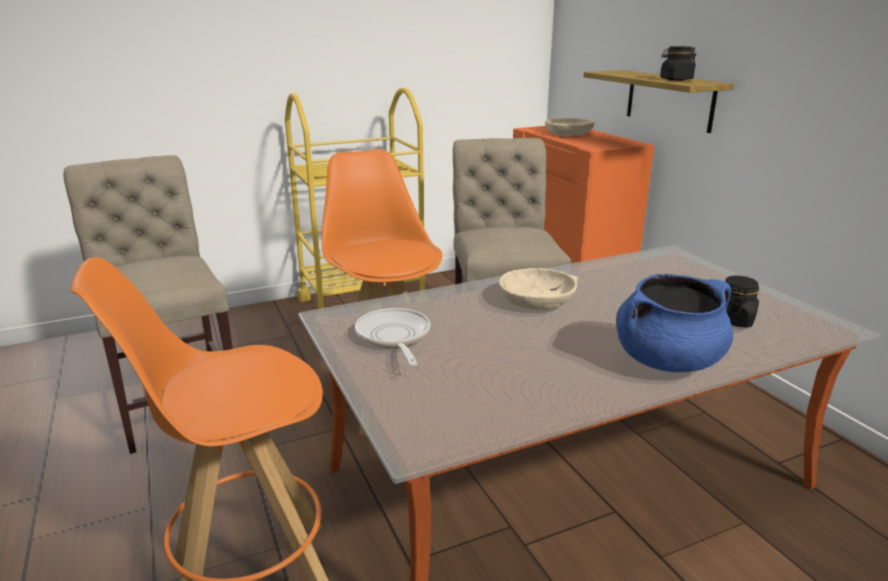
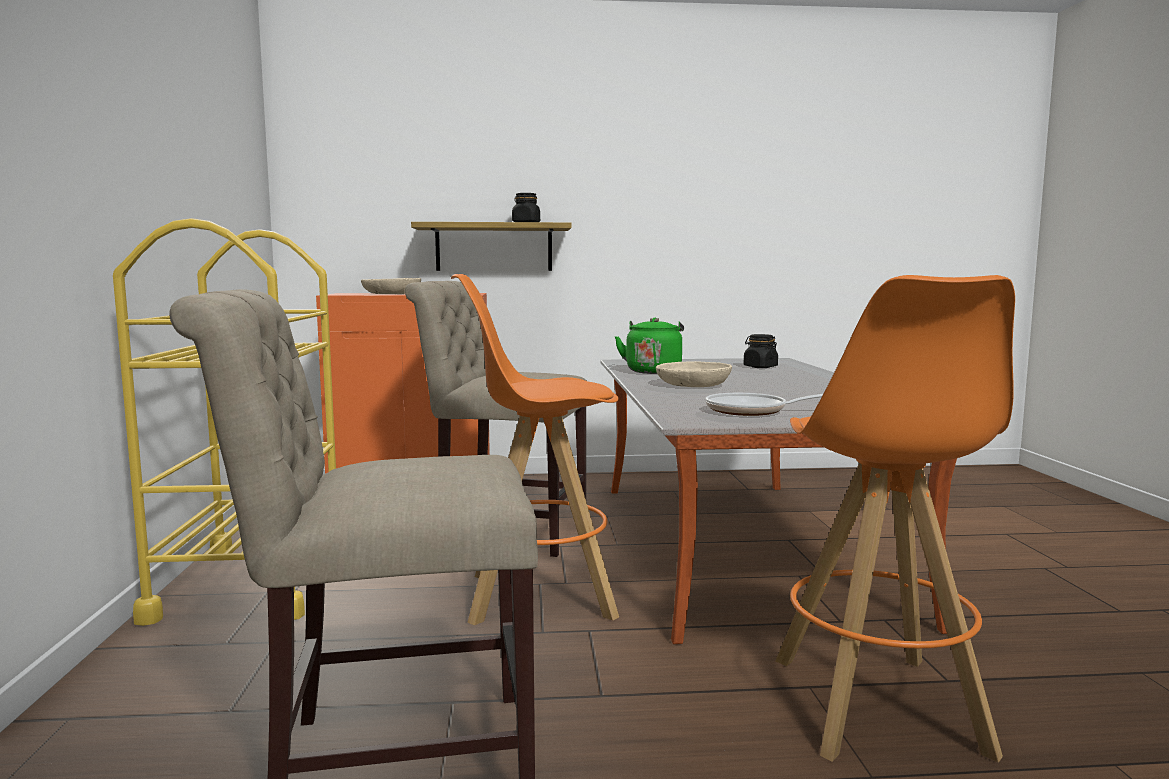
camera: 70 degrees left, 15 degrees down
(612, 274) = (653, 371): none -> green kettle
(667, 361) = (819, 378): blue cooking pot -> none

